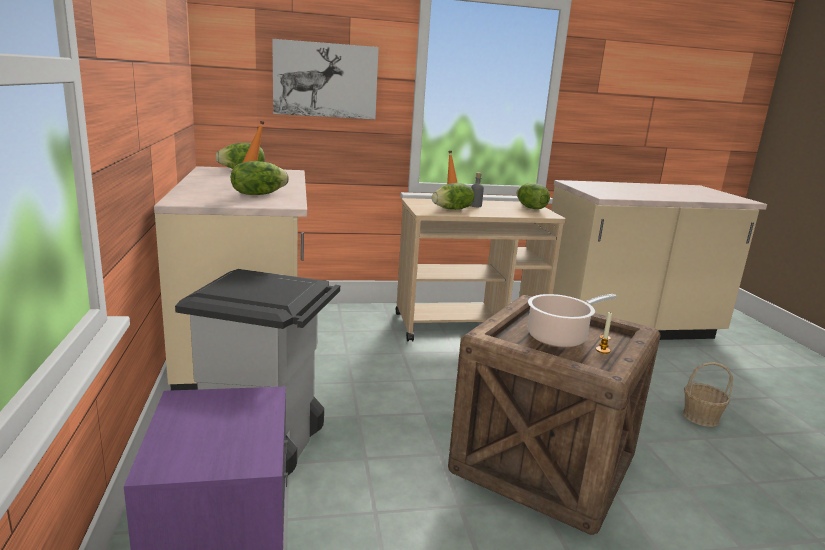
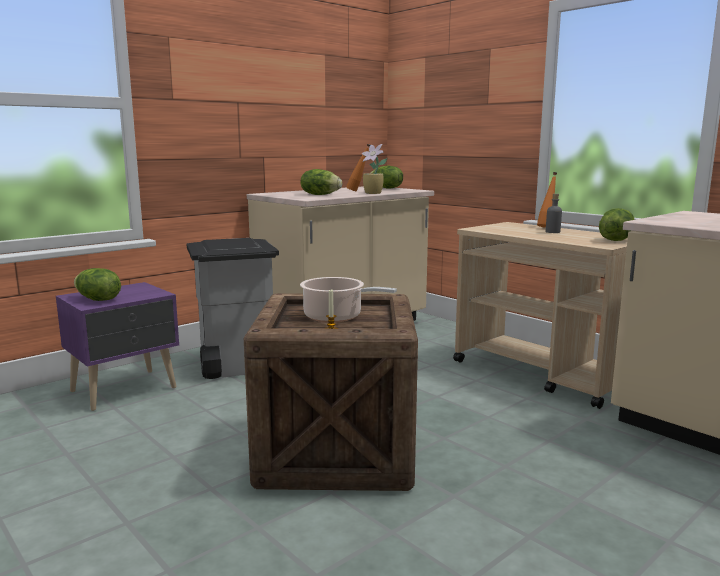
camera: 60 degrees right, 5 degrees down
(288, 183) = (373, 193): none -> potted plant
(325, 80) = (468, 110): picture -> none
(453, 209) = (512, 230): lettuce -> lettuce (97, 300)
(700, 417) = (583, 529): basket -> none

